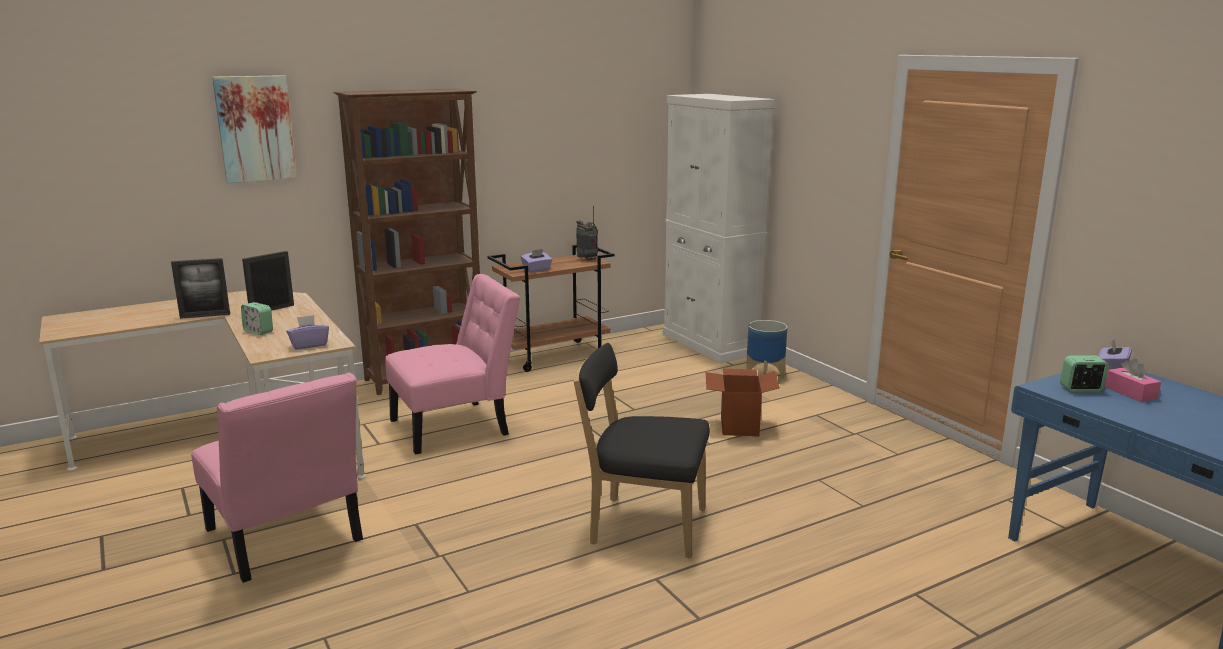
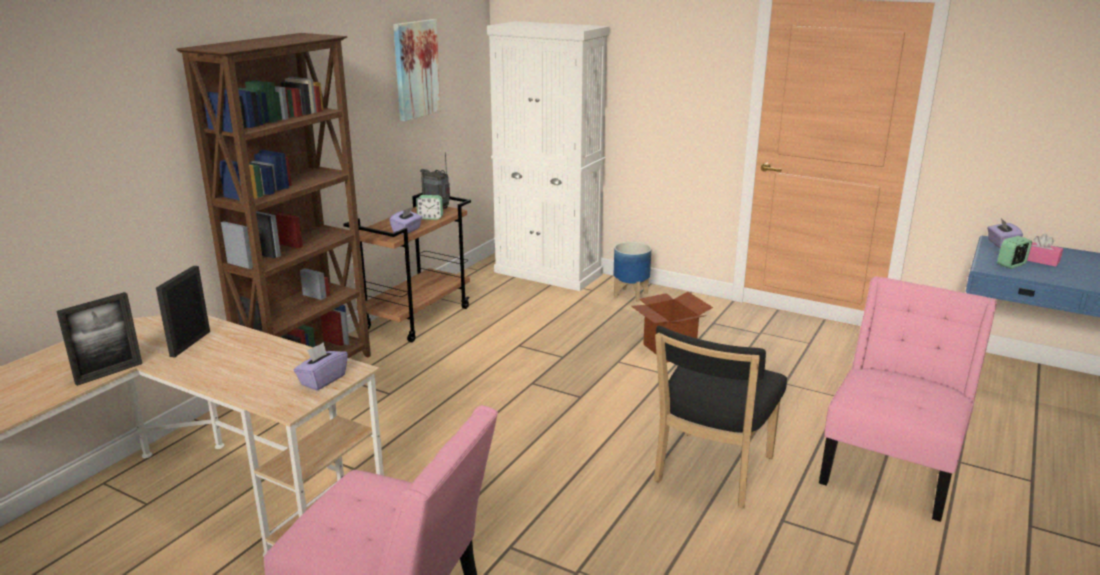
camera: 30 degrees left, 5 degrees up
(255, 129) = (88, 107): picture -> picture (416, 69)
(258, 331) = (225, 378): alarm clock -> alarm clock (430, 218)
(456, 426) = (414, 423): pink chair -> pink chair (892, 467)
(642, 525) = (710, 473): black chair -> black chair turned 45 degrees counterclockwise

